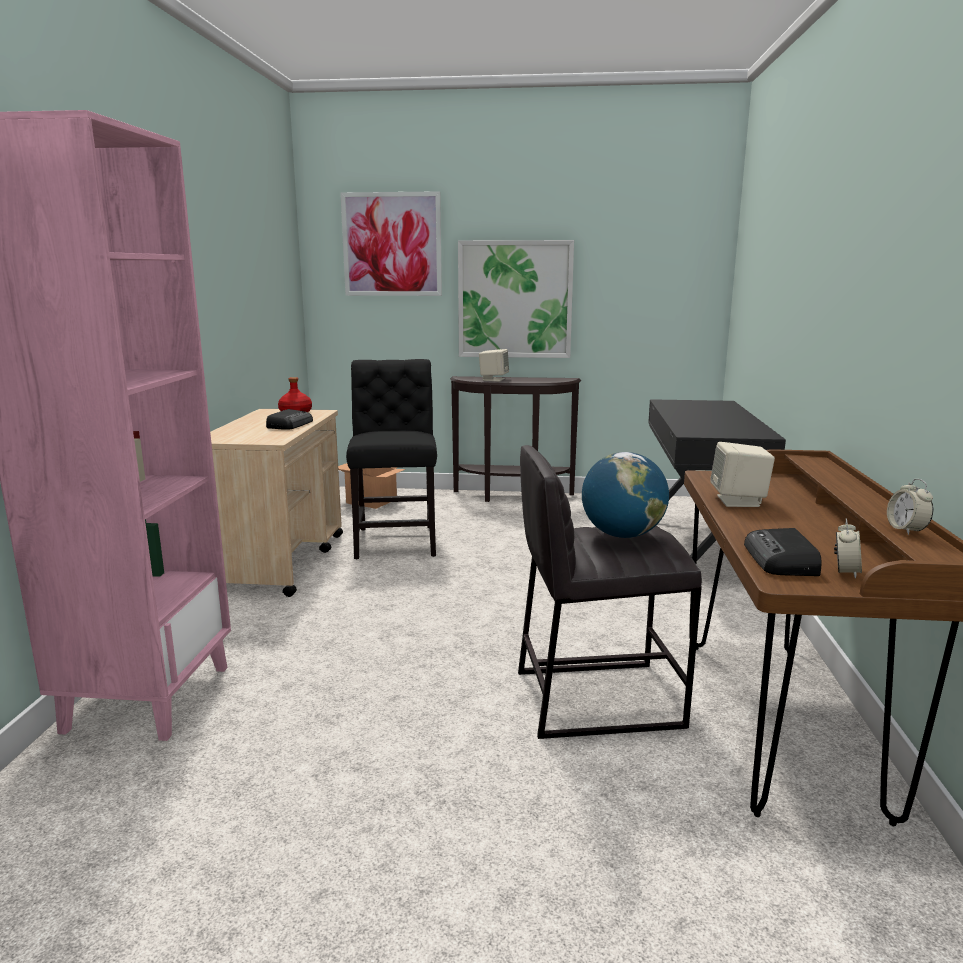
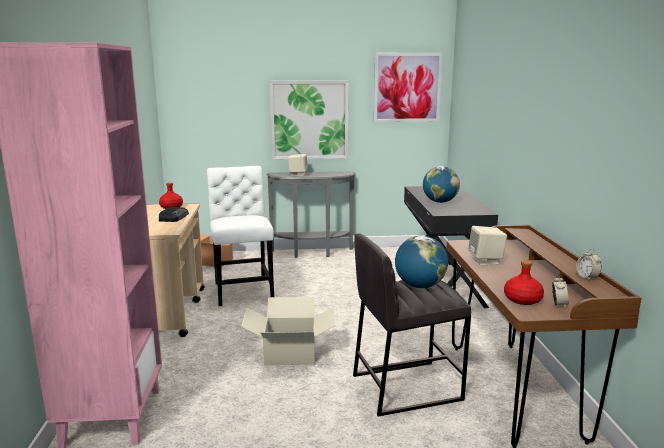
camera: 10 degrees left, 0 degrees up
(392, 244) = (223, 83): picture -> picture (407, 87)
(396, 540) = (243, 290): black chair -> white chair
(433, 633) = (290, 354): none -> cardboard box
(512, 497) = (312, 253): brown console table -> grey console table
(696, 420) = (440, 202): none -> globe
(781, 560) = (523, 299): radio -> red bottle

